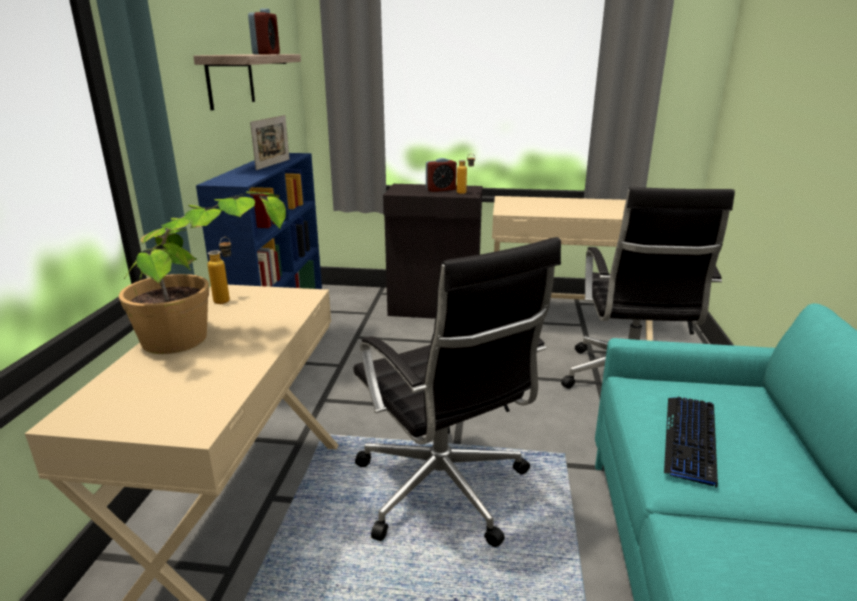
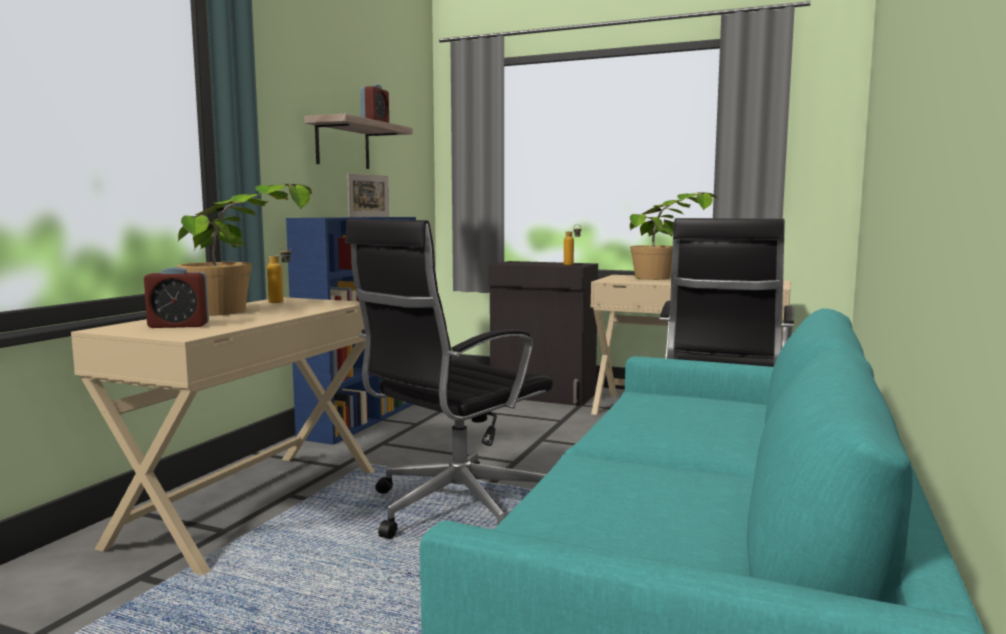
camera: 15 degrees right, 15 degrees down
(440, 189) = (550, 263): alarm clock -> alarm clock (178, 325)
(443, 490) = (453, 509): black office chair -> black office chair turned 60 degrees clockwise
(554, 206) = (665, 279): none -> potted plant
(690, 439) = (652, 419): keyboard -> none

